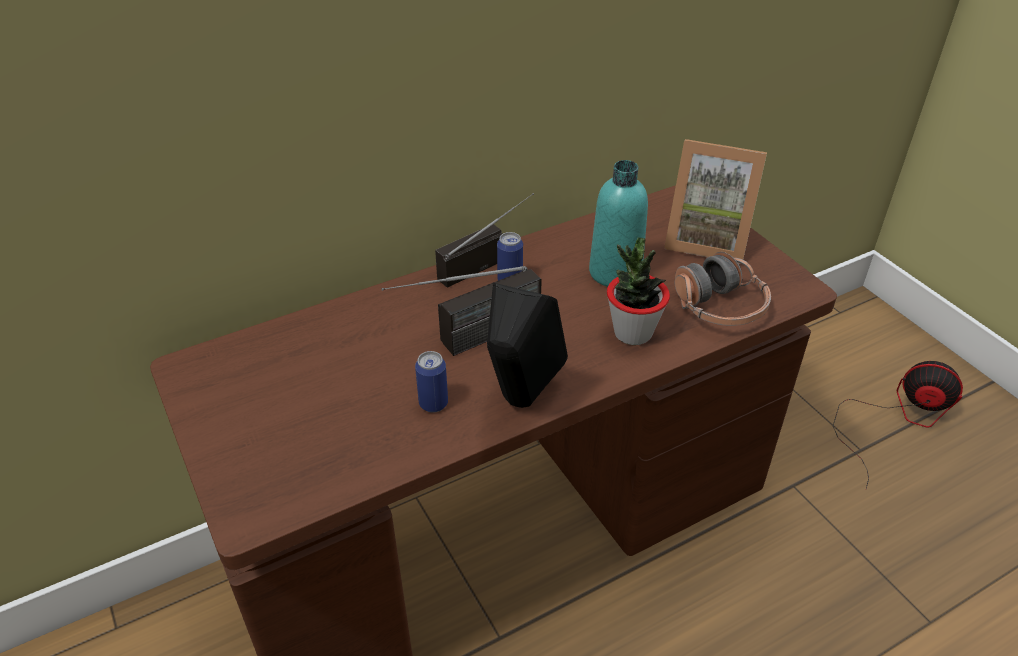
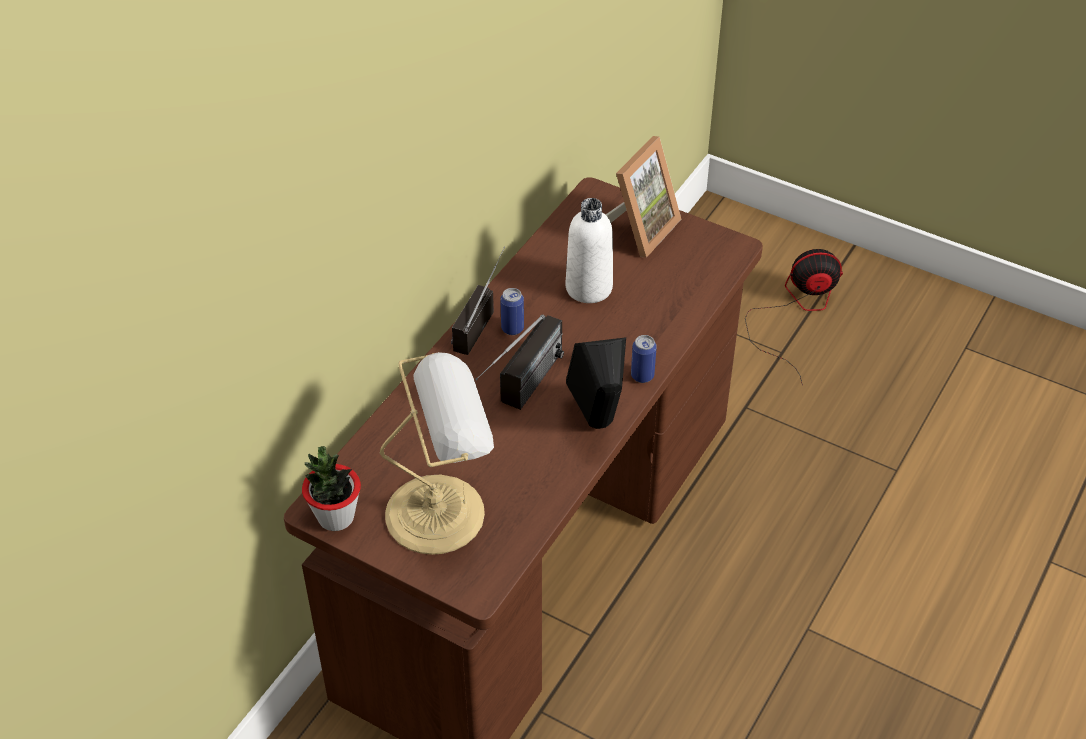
camera: 30 degrees left, 5 degrees up
(288, 420) = (440, 512): none -> table lamp
(433, 403) = (537, 452): can -> can (642, 376)
(615, 272) = (589, 288): turquoise bottle -> white bottle
(632, 333) = (638, 335): potted plant -> potted plant (336, 517)
(707, 240) = (638, 229): picture frame -> picture frame turned 45 degrees counterclockwise
(719, 307) = (686, 287): headphones -> none

